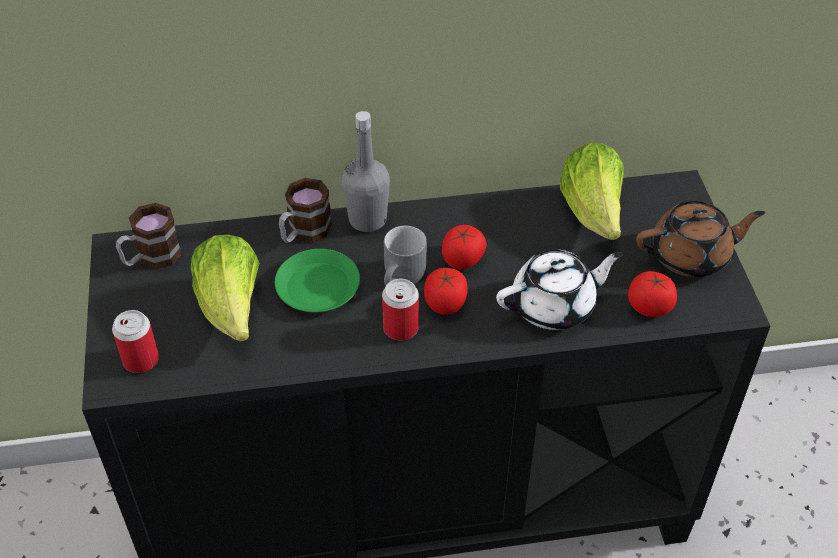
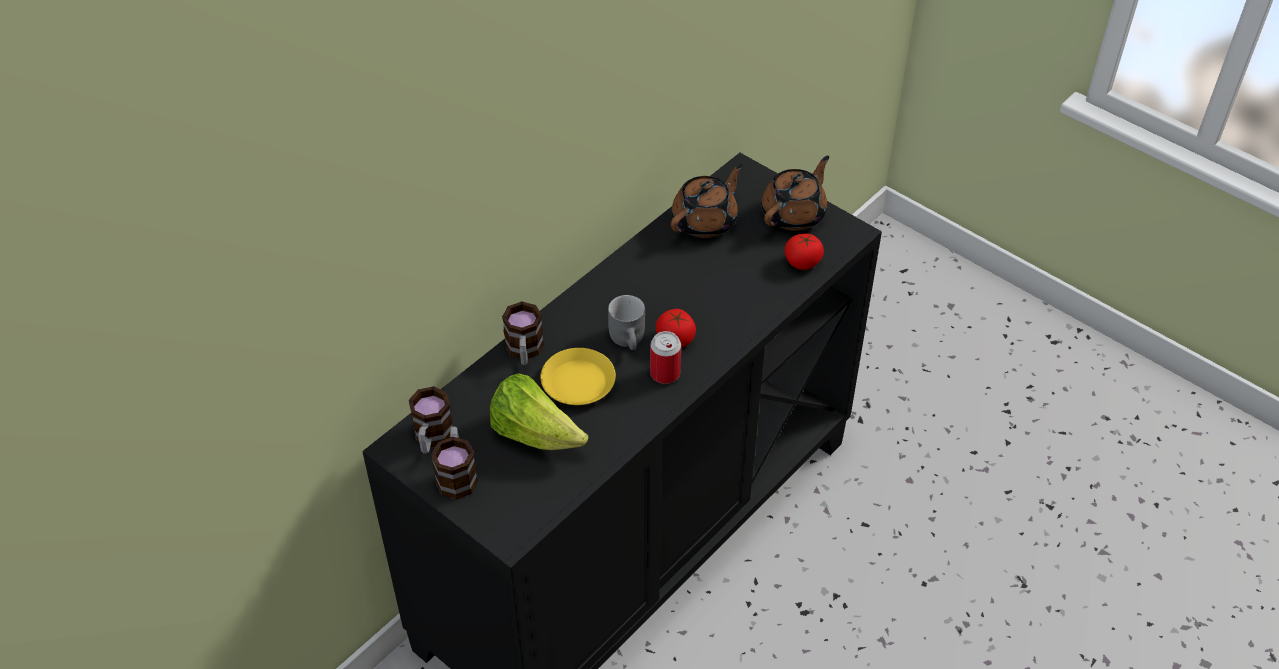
camera: 40 degrees left, 0 degrees up
(134, 300) = (457, 474): none -> mug
(141, 360) = (512, 509): can -> none
(317, 287) = (578, 382): green plate -> yellow plate
(367, 219) = (559, 315): grey bottle -> none
(462, 259) = (655, 303): tomato -> none
(554, 306) = (745, 297): white teapot -> none
(593, 213) = (705, 221): lettuce -> brown teapot

